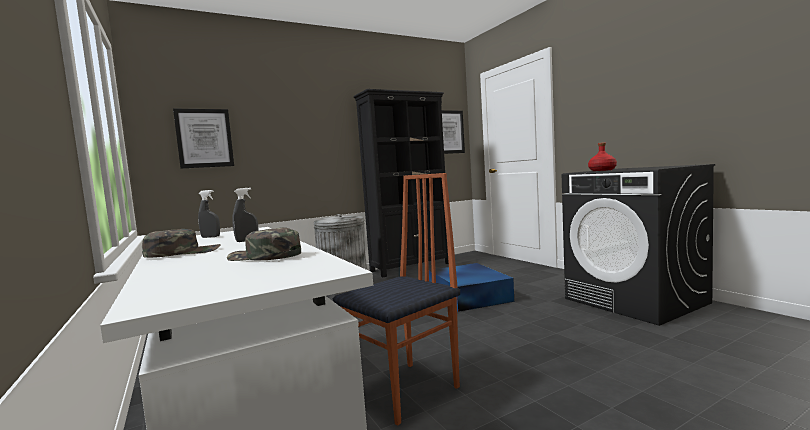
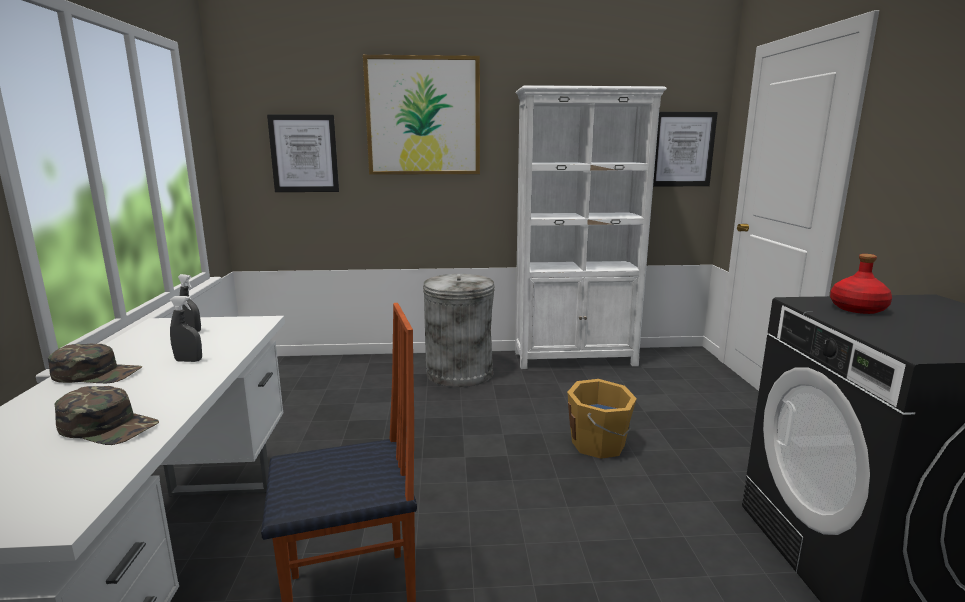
camera: 25 degrees right, 10 degrees up
(264, 256) = (109, 426): green cap -> green cap turned 150 degrees clockwise
(294, 111) = (423, 116): none -> picture
(411, 267) = (575, 359): black bookcase -> white bookcase
(469, 295) = (599, 444): blue storage box -> orange bucket

